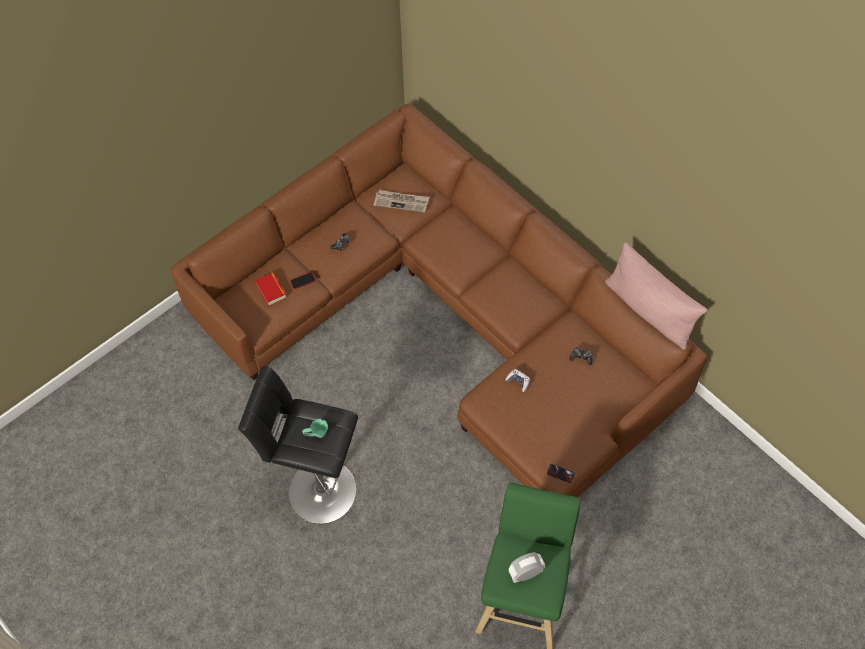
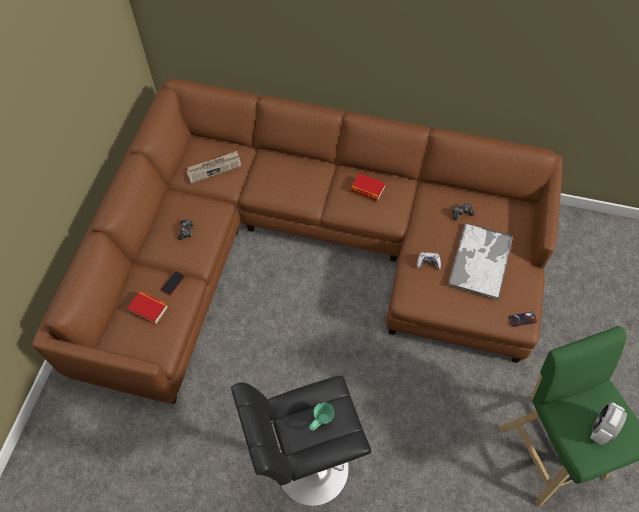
camera: 35 degrees left, 0 degrees up
(516, 291) = (367, 190): none -> book
(564, 405) = (480, 260): none -> tray
(649, 311) = (501, 141): pink pillow -> none

